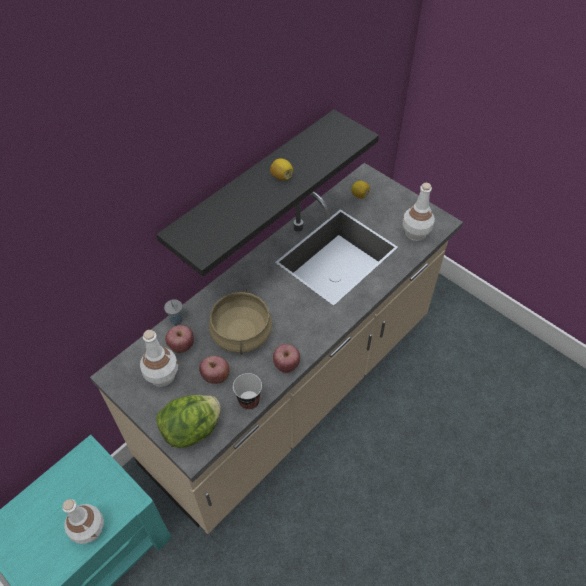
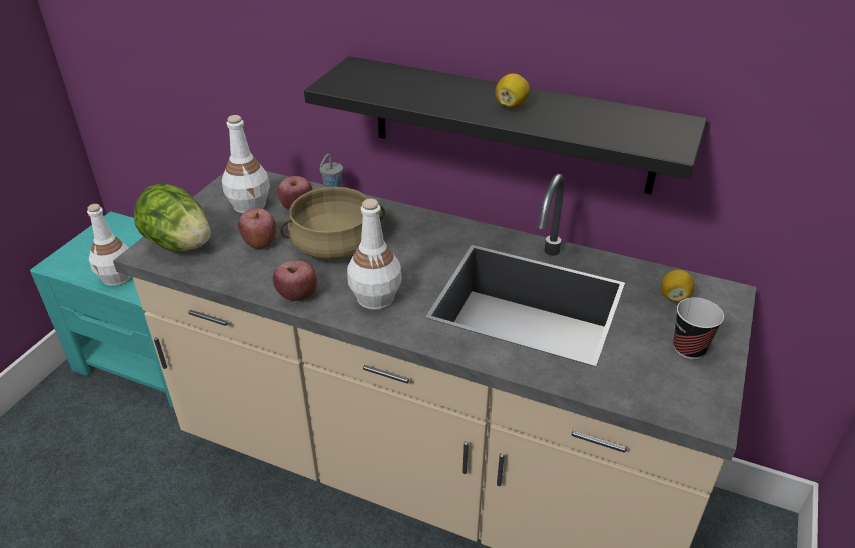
camera: 70 degrees right, 15 degrees down
(249, 401) = (230, 277): cup -> cup (689, 348)
(415, 233) = (646, 383): white bottle -> white bottle (375, 298)

